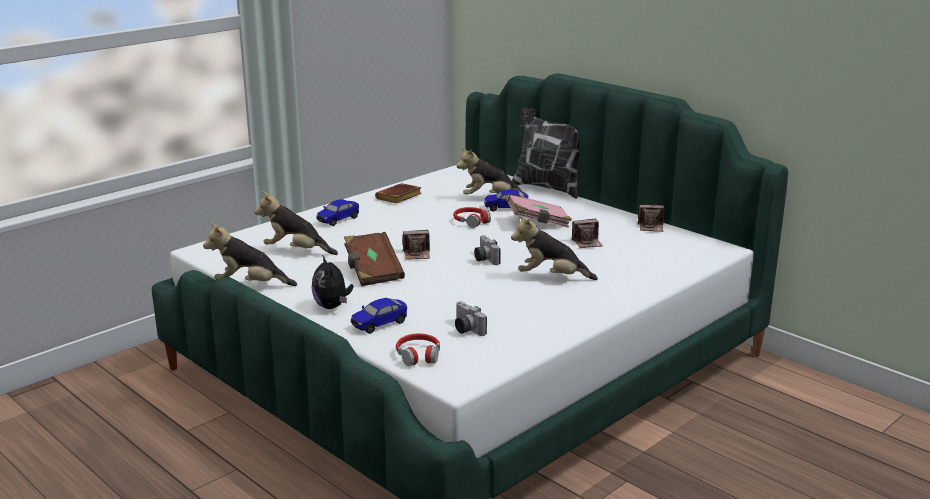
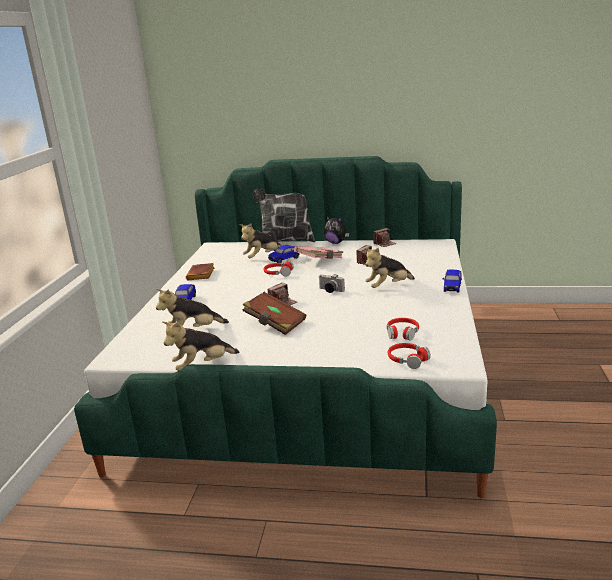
camera: 35 degrees left, 0 degrees up
(332, 306) = (292, 355): plush toy -> plush toy (336, 242)
(379, 324) = (345, 352): toy car -> toy car (452, 287)
(465, 329) = (402, 333): camera -> red headphones

